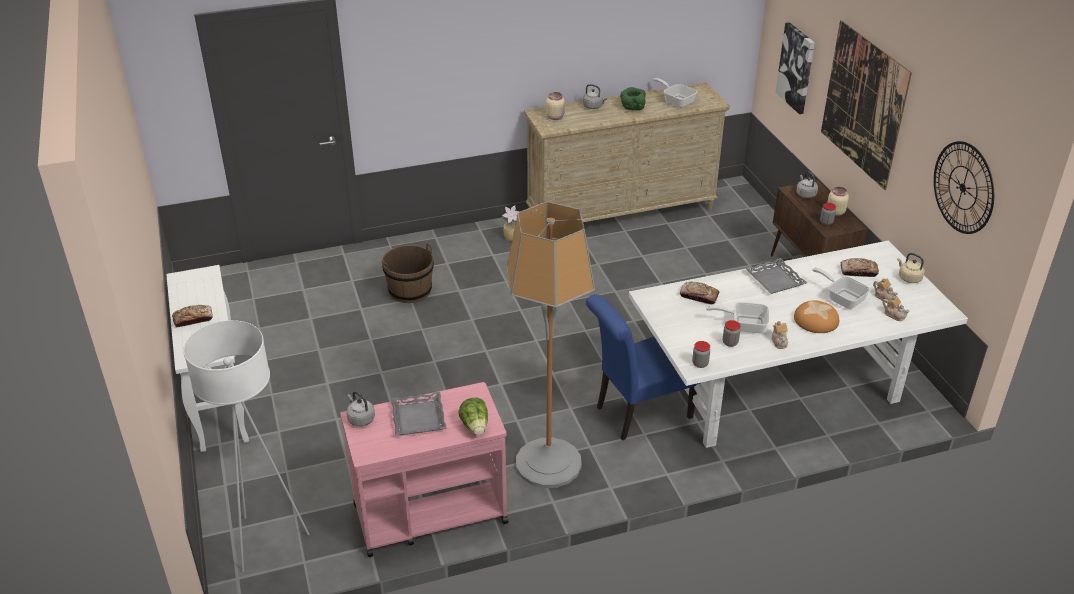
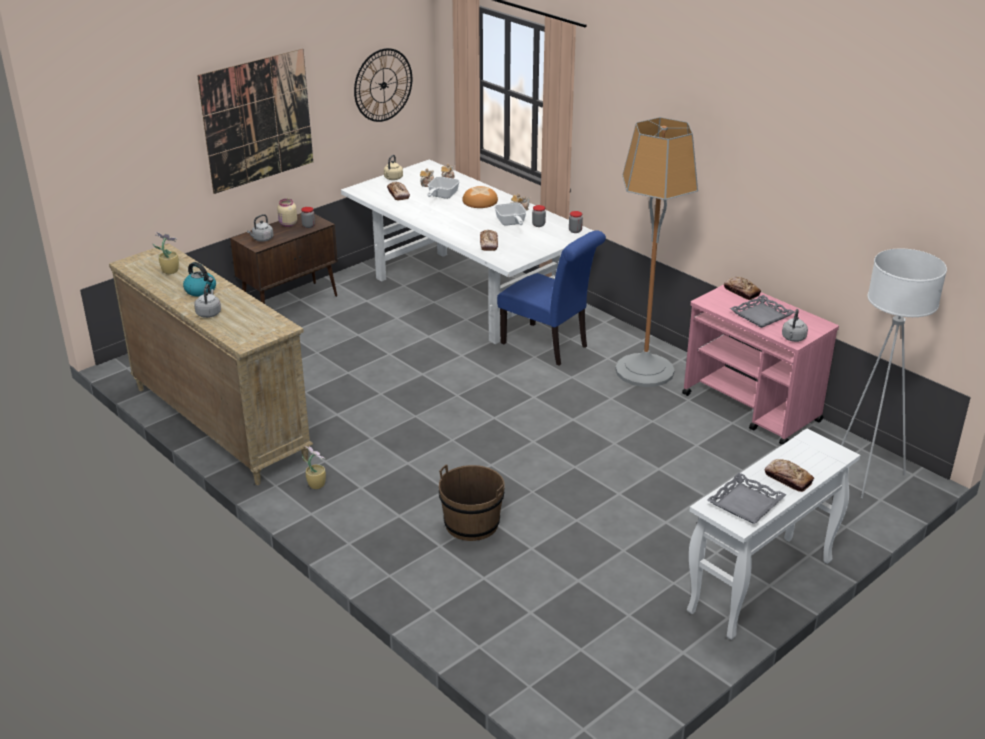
camera: 115 degrees left, 5 degrees down
(475, 426) = (741, 292): lettuce -> bread
(555, 117) = (250, 330): beige jar -> none
(632, 108) = (201, 290): green bowl -> kettle
(676, 101) = (170, 271): frying pan -> potted plant
(775, 280) = (438, 220): grey tray -> grey tray (745, 503)
(796, 68) = (147, 172): picture -> none

